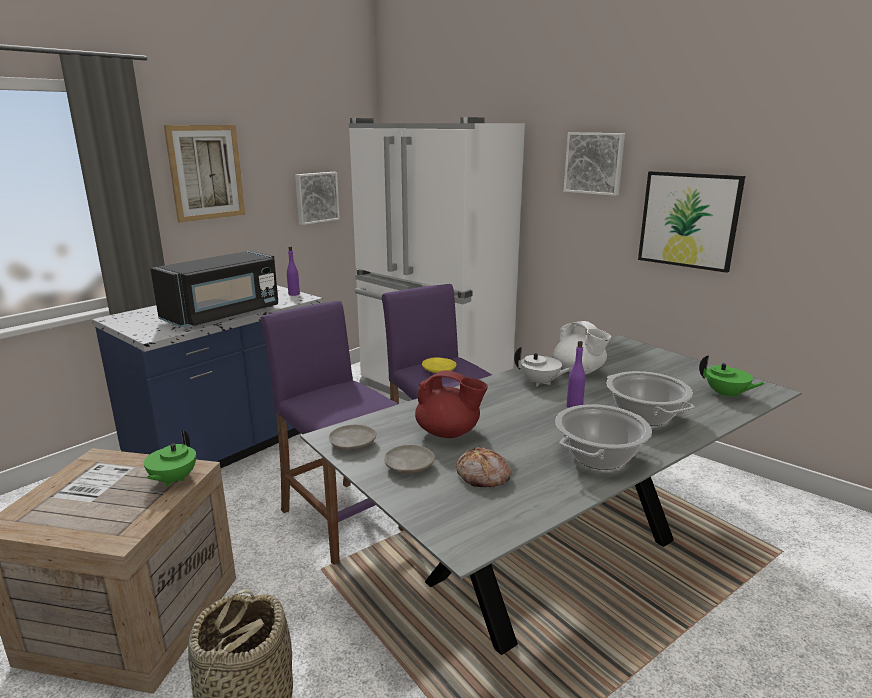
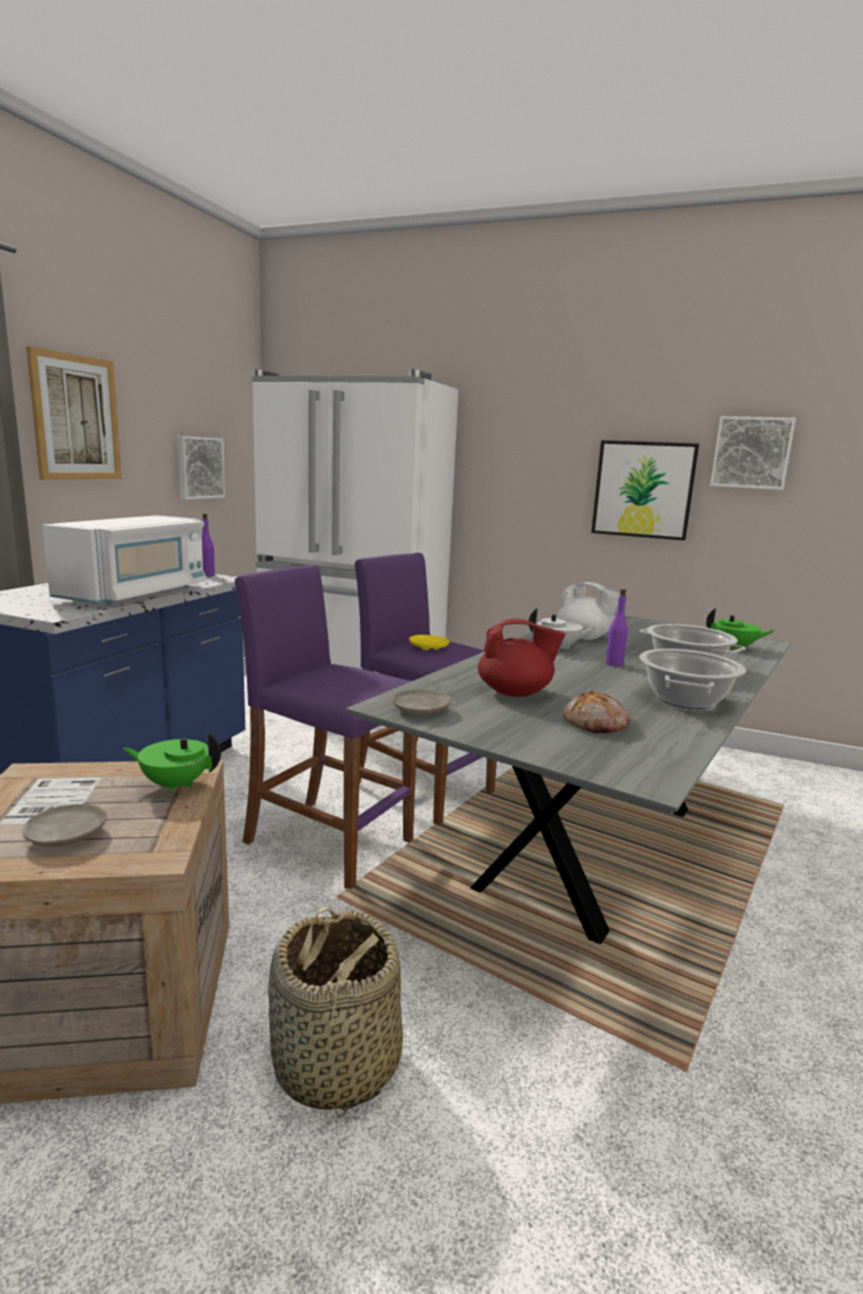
camera: 20 degrees left, 5 degrees down
(173, 480) = (175, 784): green teapot -> green teapot turned 105 degrees clockwise
(223, 315) = (136, 594): black microwave -> white microwave
(409, 466) = (508, 723): beige plate -> beige plate (66, 836)
(594, 163) = (540, 433): picture -> picture (751, 453)

